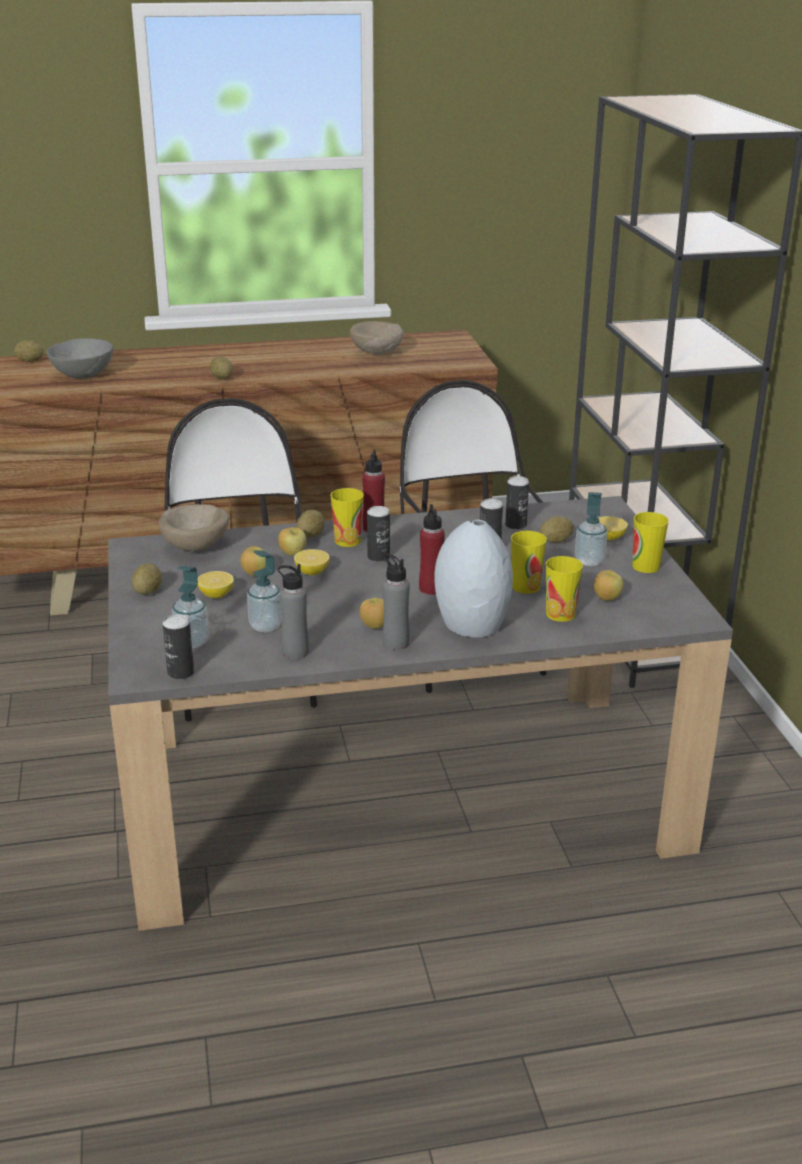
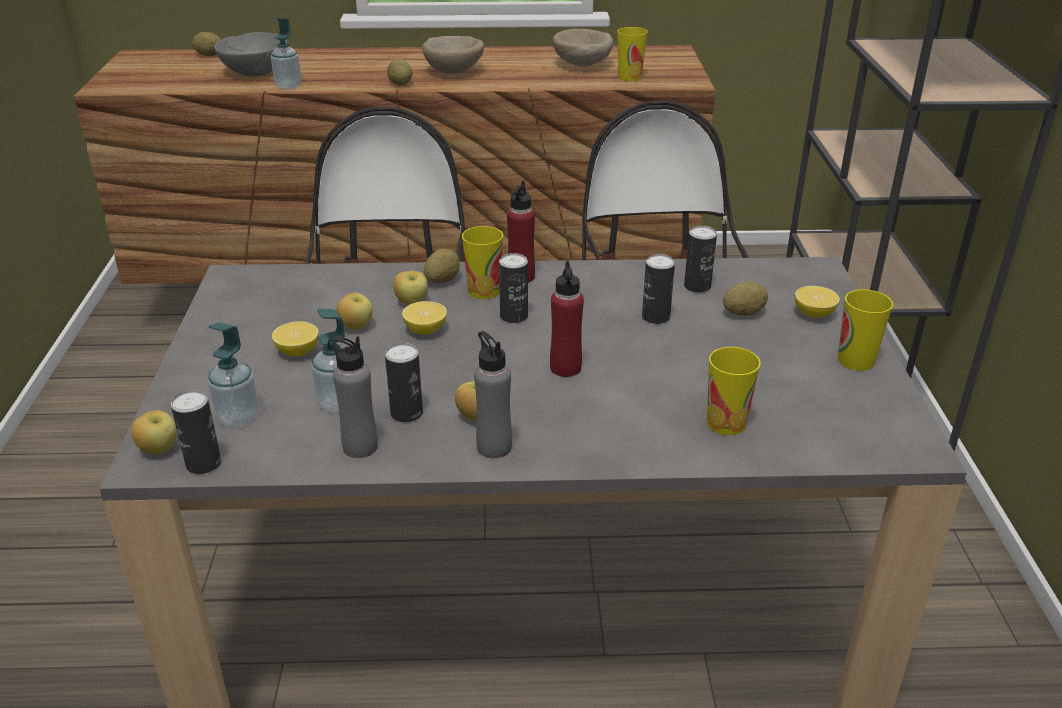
camera: 10 degrees right, 5 degrees up
(148, 591) = (220, 339): potato -> none
(197, 545) = (304, 282): beige bowl -> beige bowl (455, 71)
(321, 628) = (406, 413): none -> can
(473, 626) = (604, 430): grey vase -> none
(525, 586) = (689, 376): cup -> cup (629, 77)
(589, 561) = (781, 346): soap dispenser -> soap dispenser (288, 86)
(606, 598) = (794, 404): apple -> apple (159, 449)

